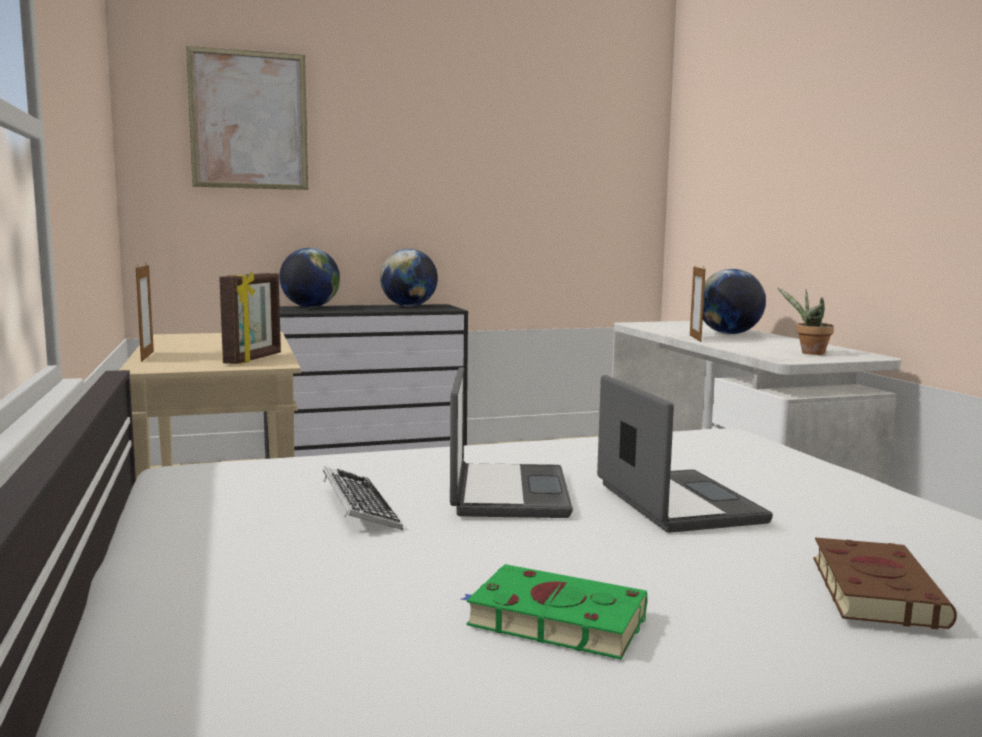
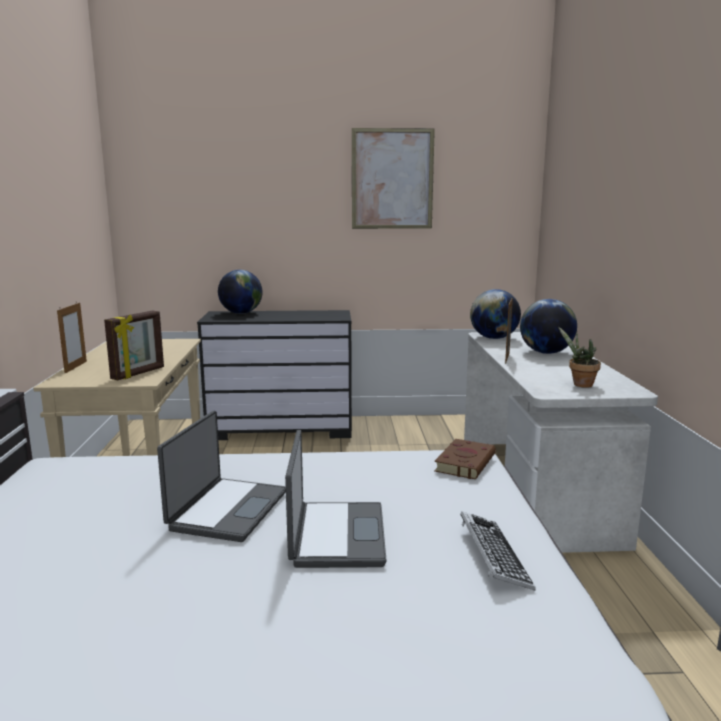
camera: 15 degrees right, 5 degrees up
(249, 120) = (198, 174): picture -> picture (392, 179)
(359, 507) = (117, 513): keyboard -> keyboard (493, 556)
(409, 306) = (314, 313): globe -> globe (494, 338)
(552, 619) = (124, 644): green book -> none
(873, 589) = (377, 653): brown book -> brown book (465, 462)

